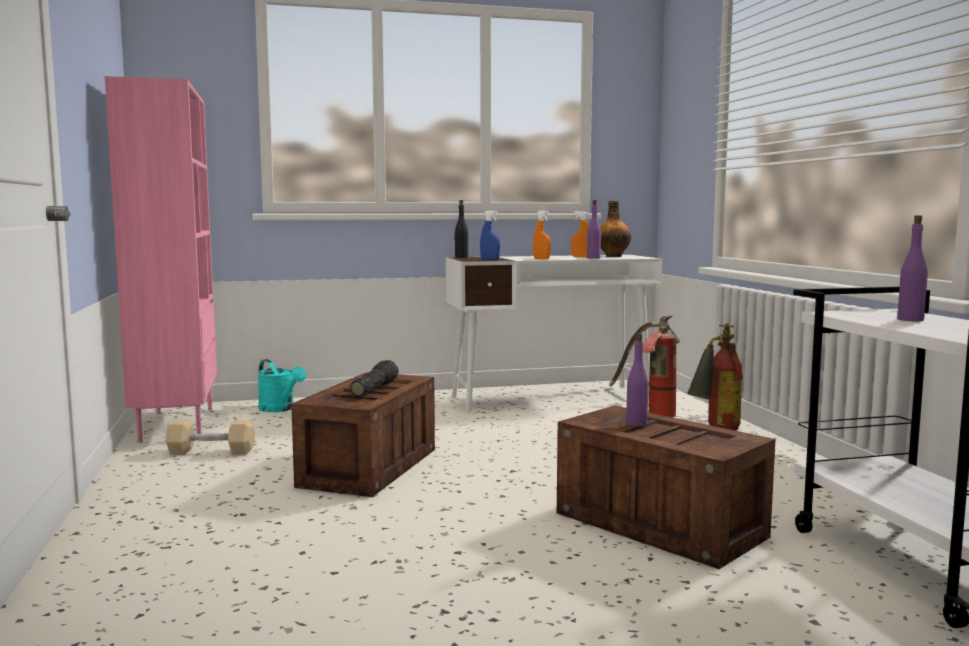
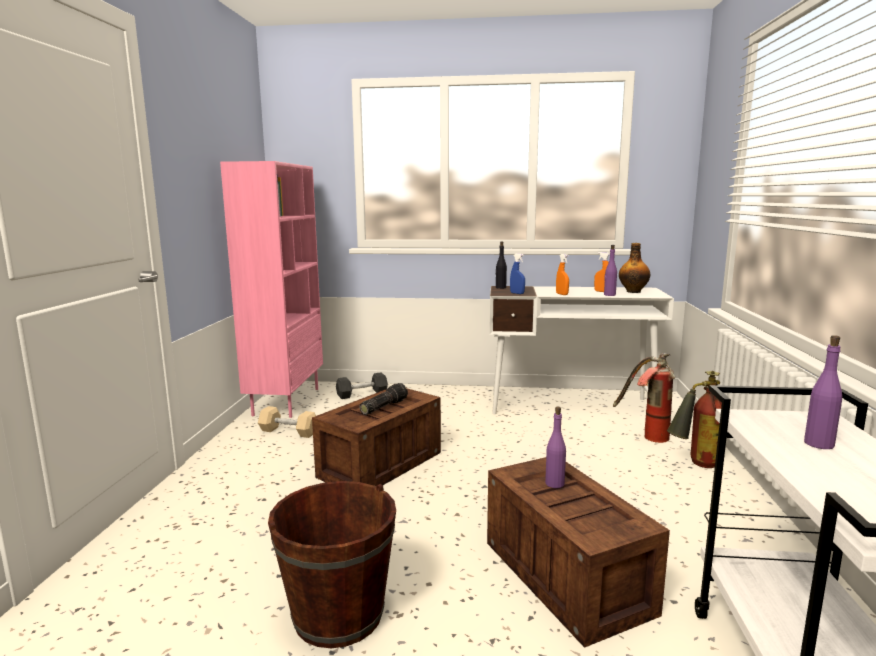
camera: 20 degrees right, 5 degrees up
(280, 409) = (362, 394): turquoise watering can -> grey dumbbell
(441, 590) = (338, 615): none -> brown bucket

